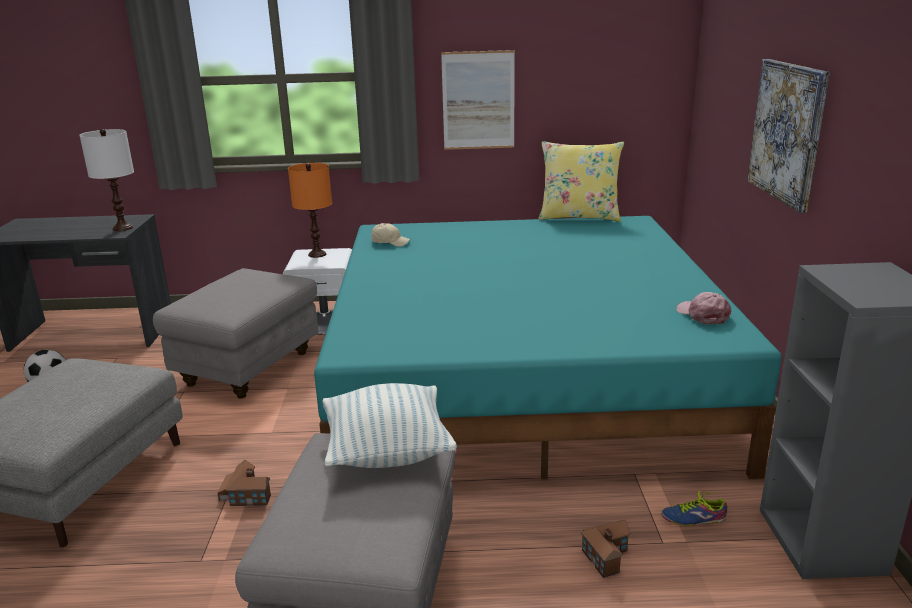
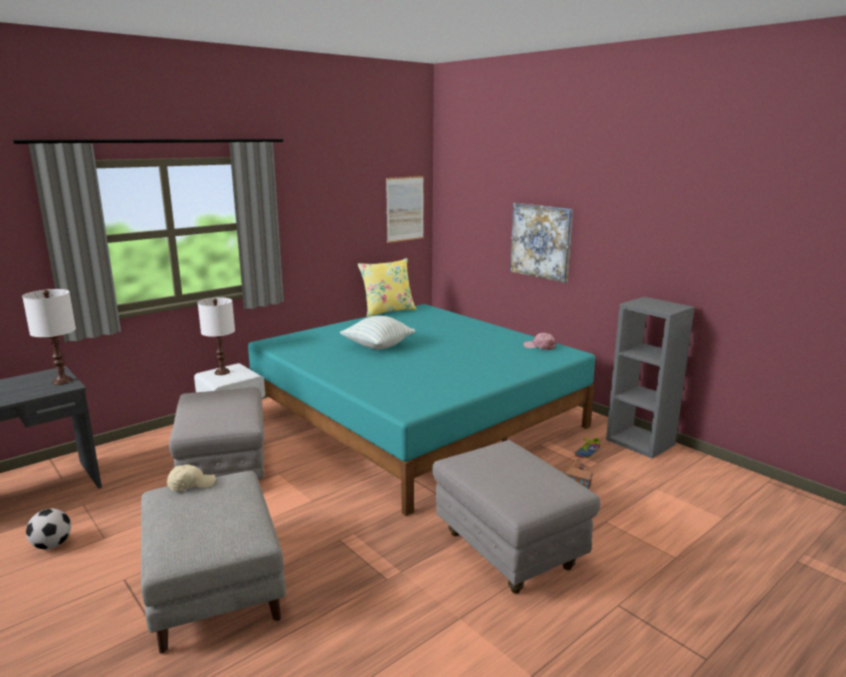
camera: 40 degrees left, 5 degrees down
(246, 494) = (355, 537): toy house -> none
(317, 254) = (222, 372): orange table lamp -> white table lamp
(387, 452) = (495, 452): pillow -> pillow (378, 346)
(390, 242) = (298, 348): beige cap -> beige cap (191, 485)
(478, 100) = (315, 238): picture -> picture (405, 209)

